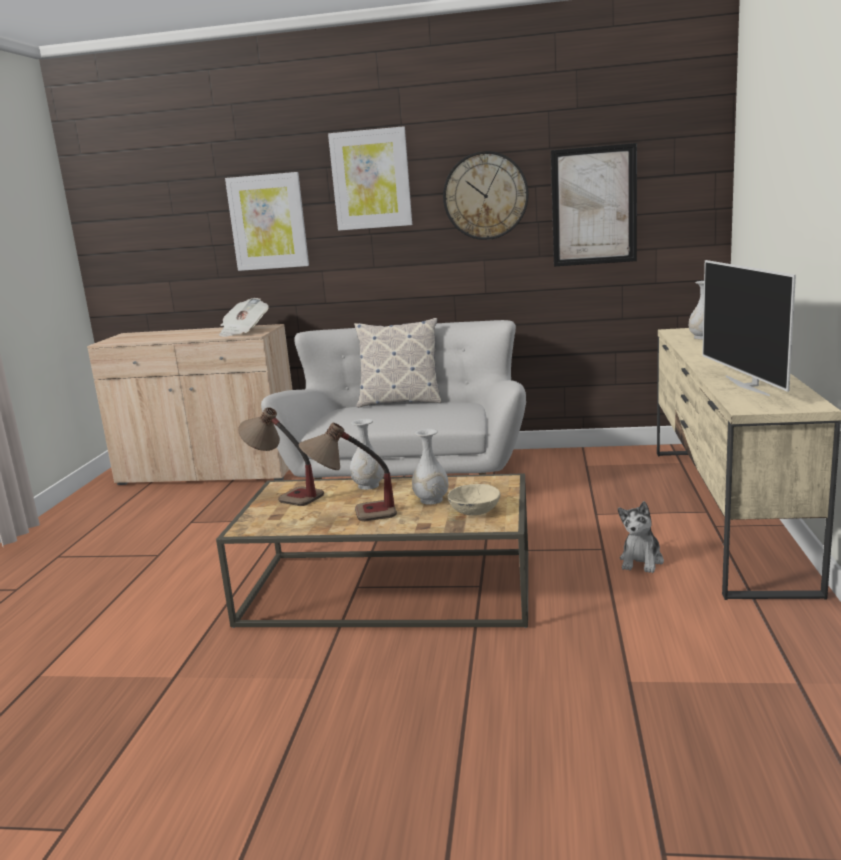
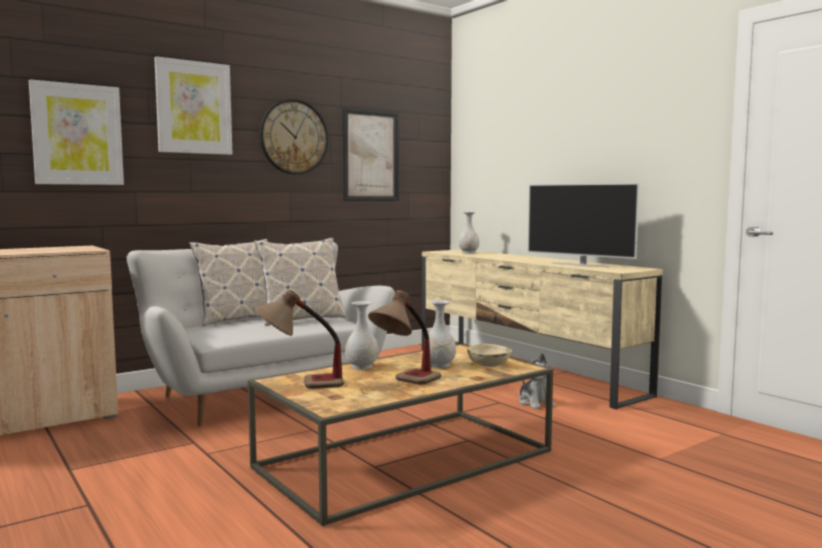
camera: 45 degrees left, 10 degrees down
(243, 332) = (65, 249): newspaper -> none
(441, 411) = (301, 319): none -> pillow

